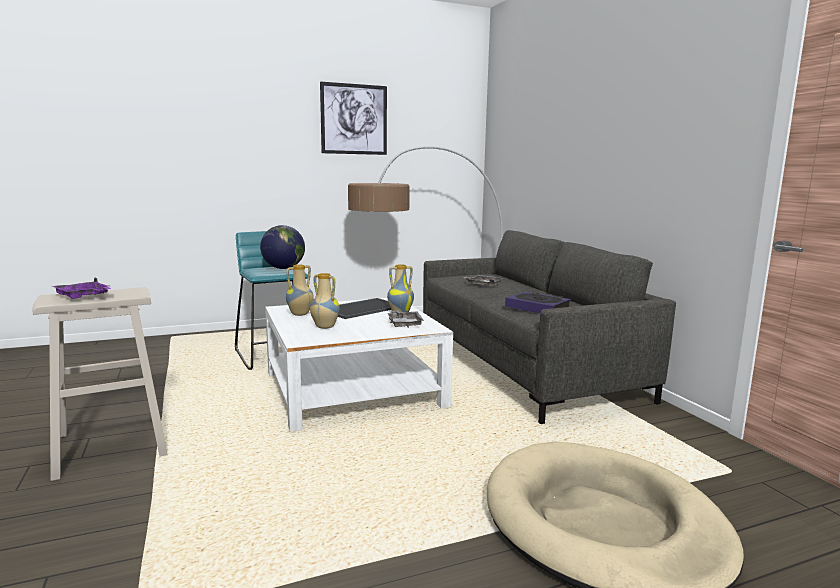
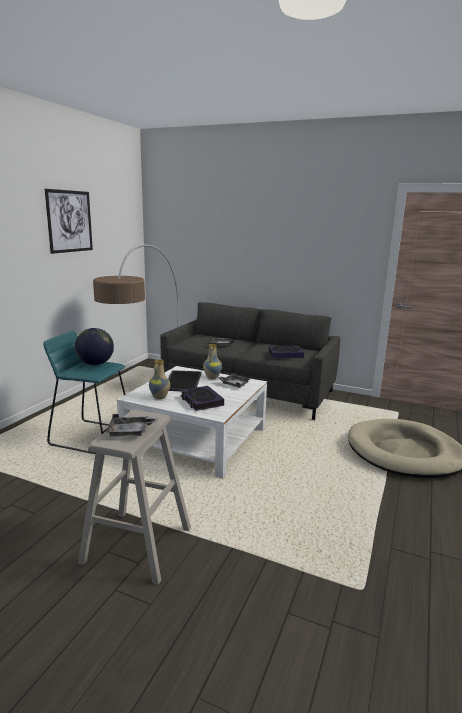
camera: 45 degrees left, 5 degrees up
(83, 297) = (130, 432): purple tray -> grey tray
(324, 327) = (201, 401): vase -> book

